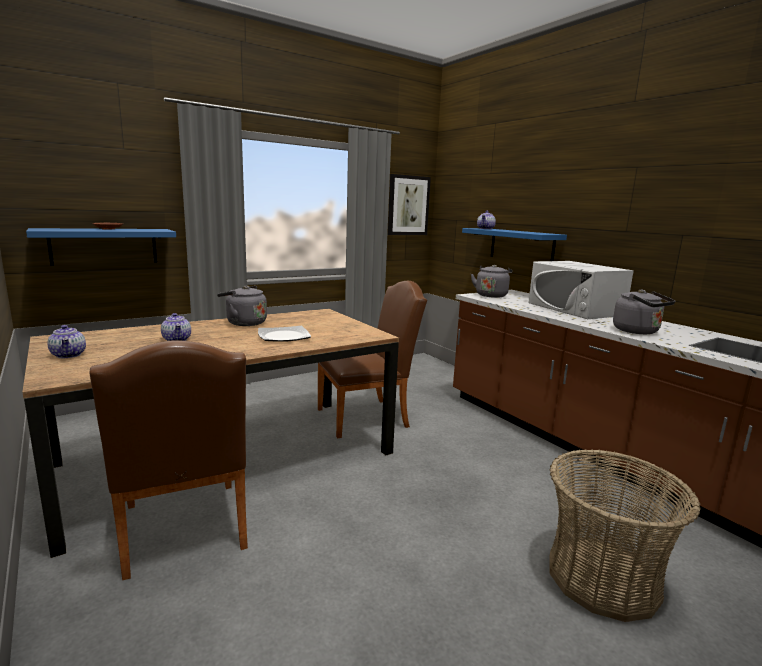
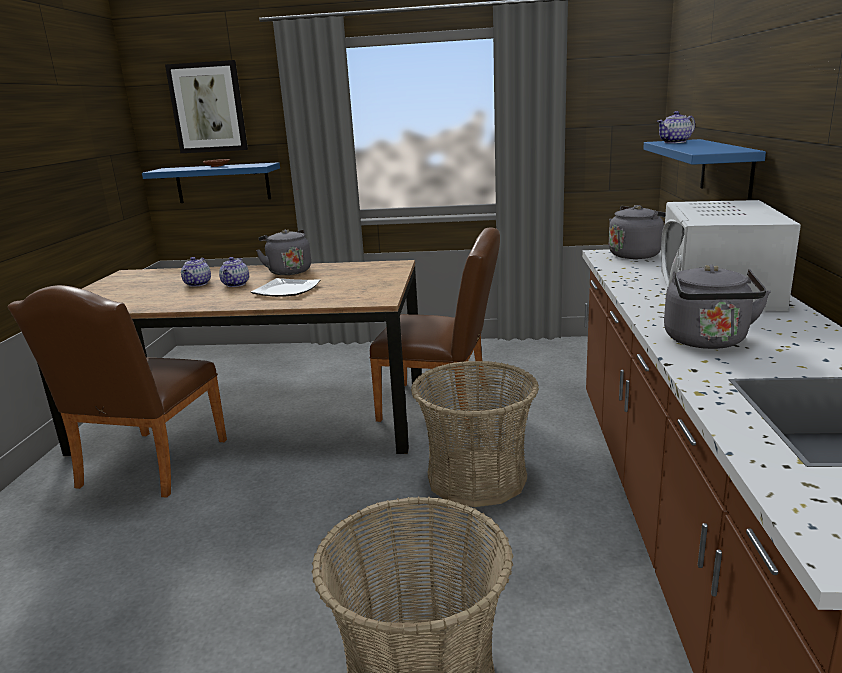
camera: 40 degrees right, 5 degrees up
(69, 355) = (104, 289): teapot -> teapot (236, 284)
(408, 205) = (612, 106): picture -> picture (208, 107)
(456, 454) = (477, 478): none -> basket

